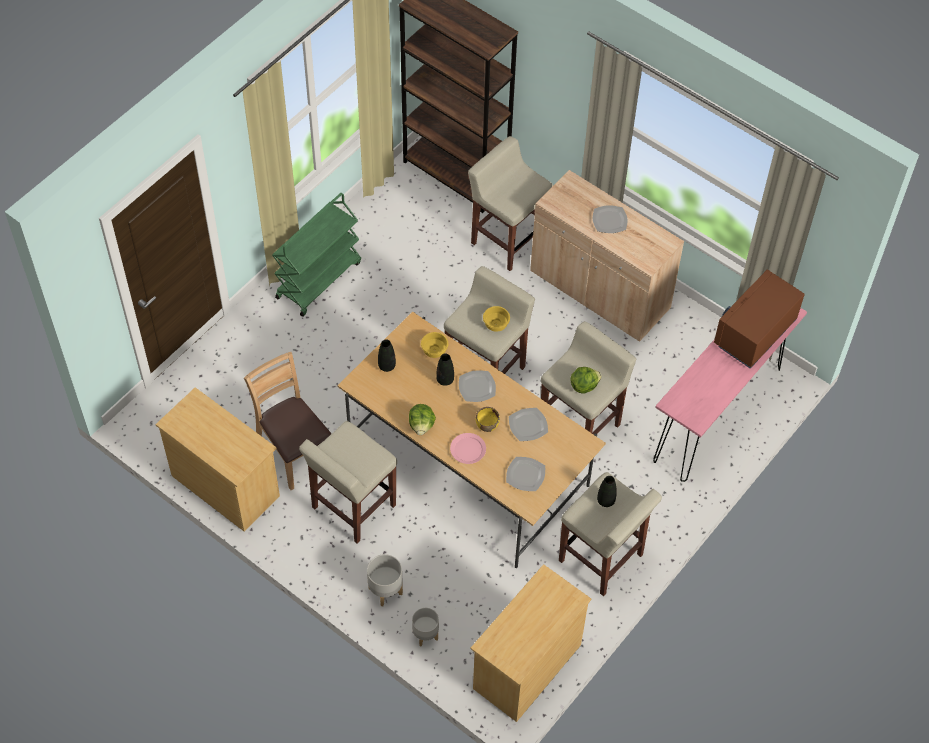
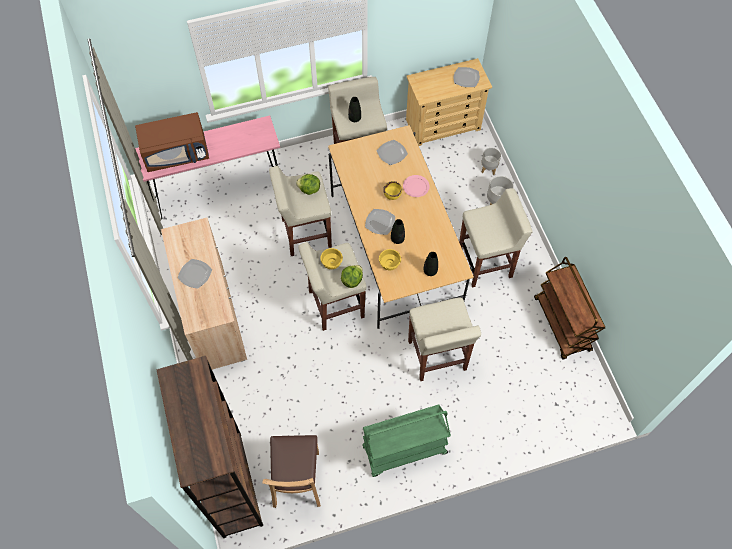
camera: 145 degrees left, 5 degrees up
(225, 485) = (562, 324): beige dresser -> brown cart
(294, 453) = (503, 320): brown chair -> brown chair (297, 480)
(421, 425) = (434, 218): lettuce -> lettuce (352, 280)
(507, 240) = (241, 397): beige stool -> beige stool (437, 356)
(528, 425) = (366, 180): plate -> plate (466, 78)

